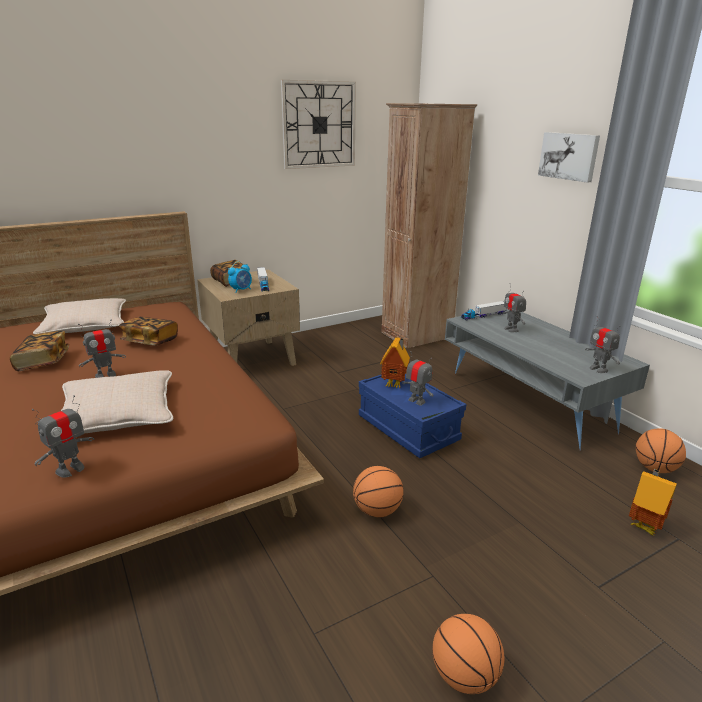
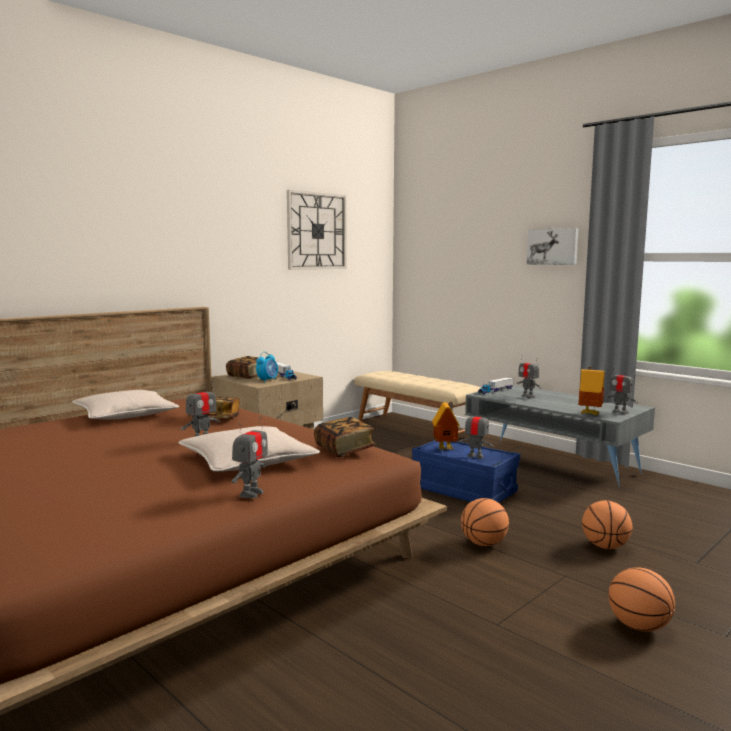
camera: 15 degrees left, 15 degrees down
(43, 361) = (120, 438): book -> book (344, 449)
(416, 335) = (416, 428): brown cabinet -> beige bench
(644, 526) = (702, 525): toy house -> toy house (589, 414)
(655, 469) = (684, 491): basketball -> basketball (605, 547)

